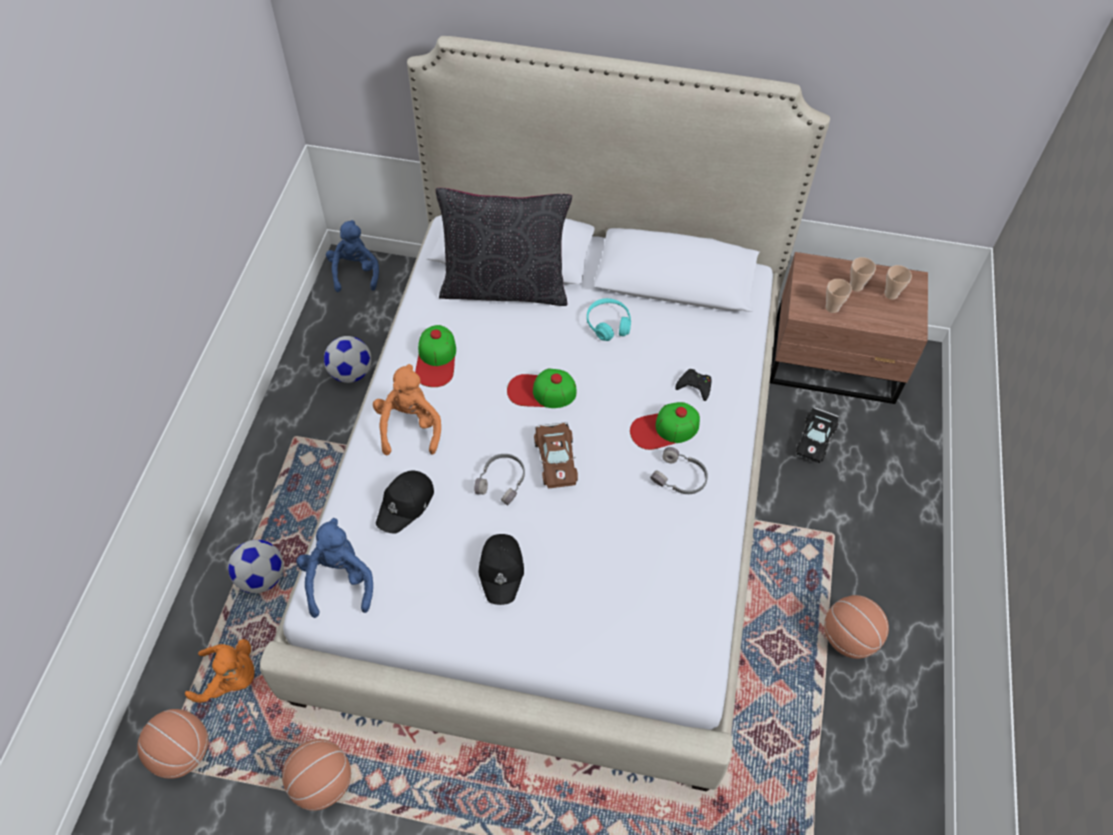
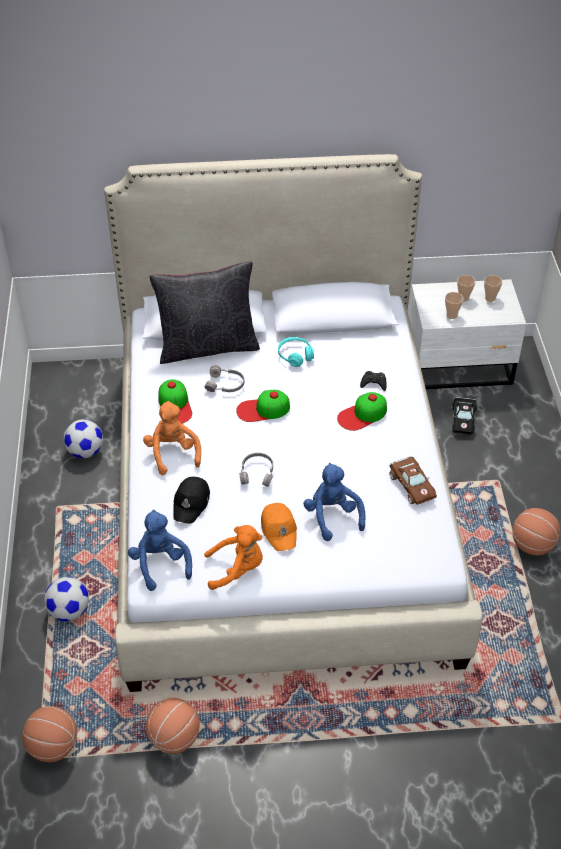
camera: 15 degrees left, 10 degrees down
(230, 679) = (72, 687): orange plush toy -> orange plush toy (237, 569)
(355, 272) = (60, 378): blue plush toy -> blue plush toy (332, 516)
(502, 570) = (279, 530): black cap -> orange cap
(556, 459) = (291, 450): brown toy car -> brown toy car (411, 485)
(680, 478) = (385, 443): grey headphones -> grey headphones (225, 385)
(835, 364) = (460, 366): brown nightstand -> white nightstand

